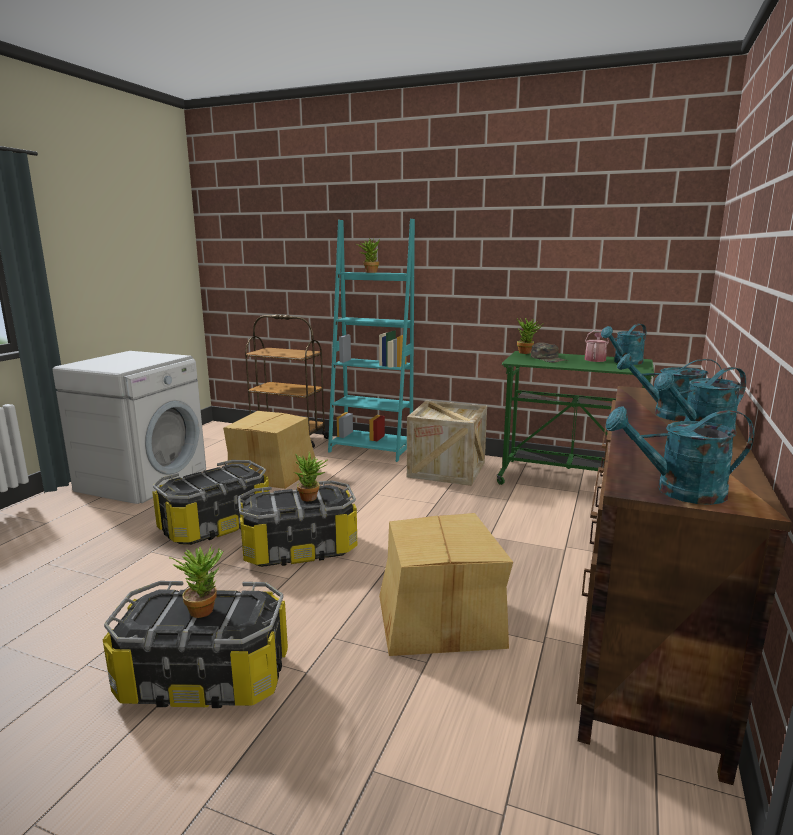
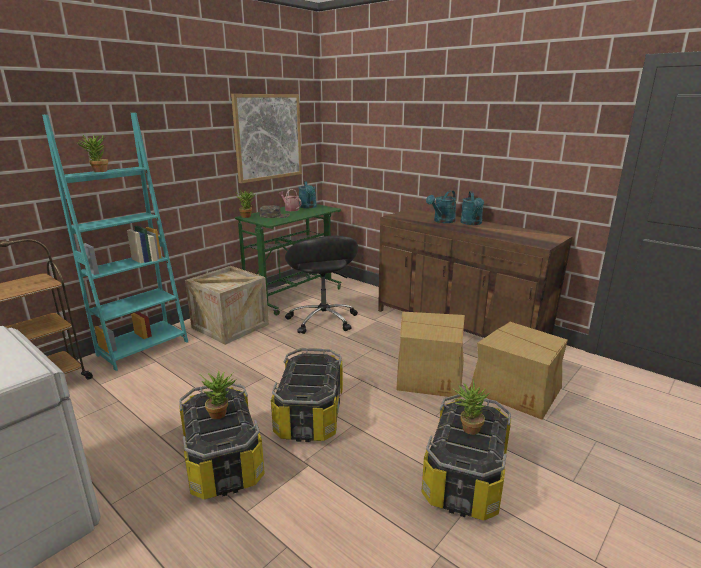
camera: 70 degrees left, 5 degrees up
(272, 472) = (126, 411): cardboard box -> cardboard box (517, 390)
(311, 498) = (313, 367): potted plant -> potted plant (221, 413)
(517, 513) = (323, 321): none -> black office chair
(596, 255) = (268, 137): none -> picture
(678, 491) = (545, 240): turquoise watering can -> none

